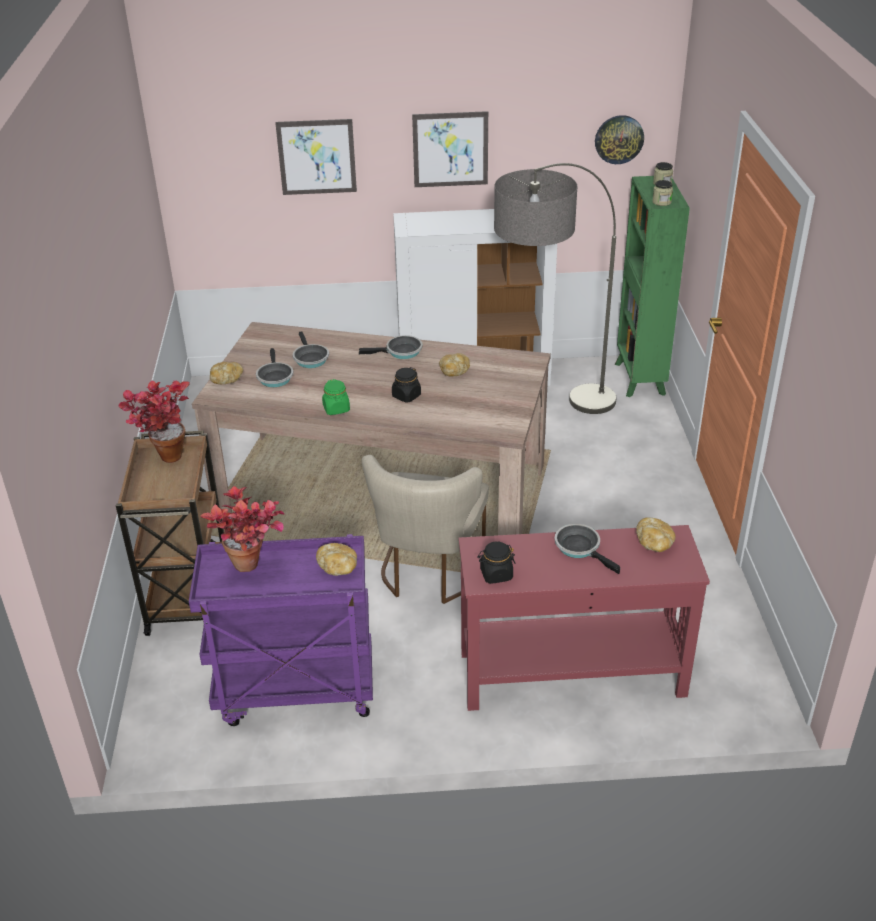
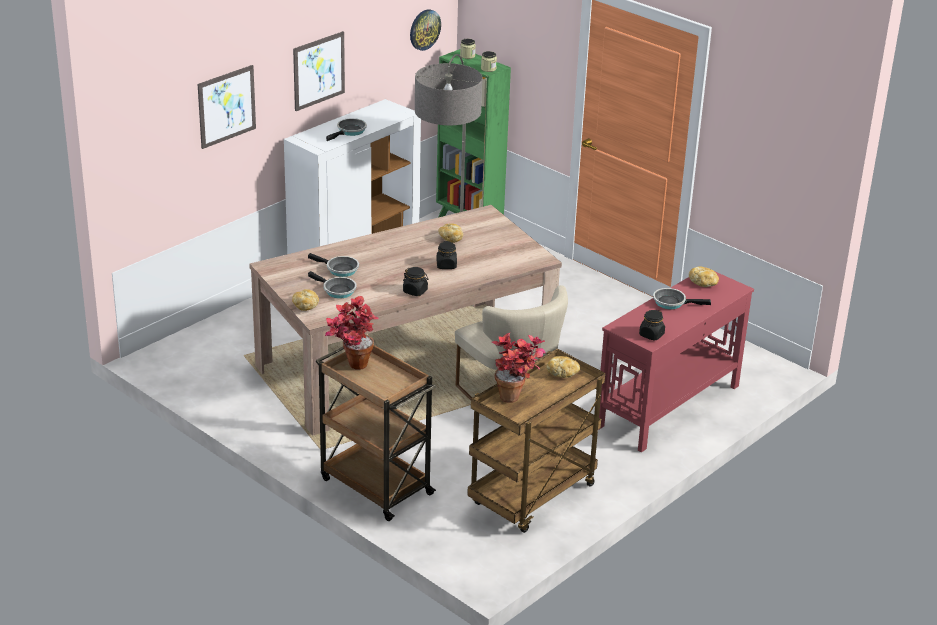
camera: 45 degrees left, 5 degrees down
(294, 692) = (532, 497): purple cart -> brown cart
(336, 409) = (415, 291): green jar -> black jar
(400, 352) = (394, 241): frying pan -> frying pan (350, 131)

